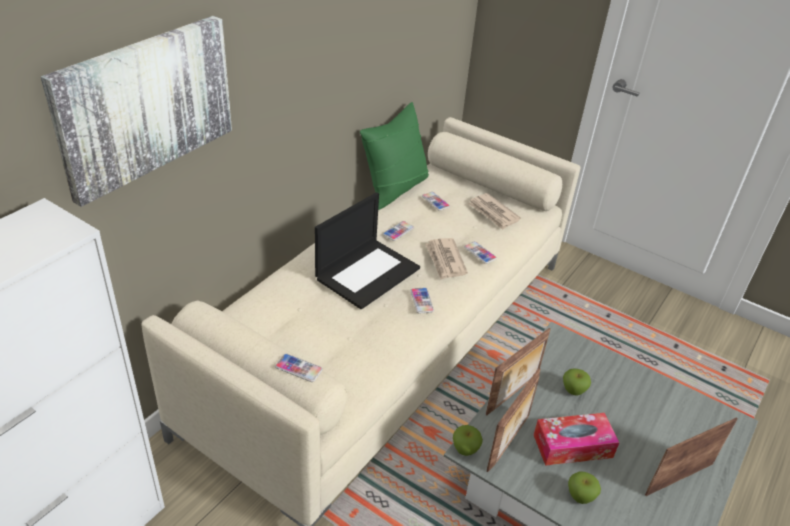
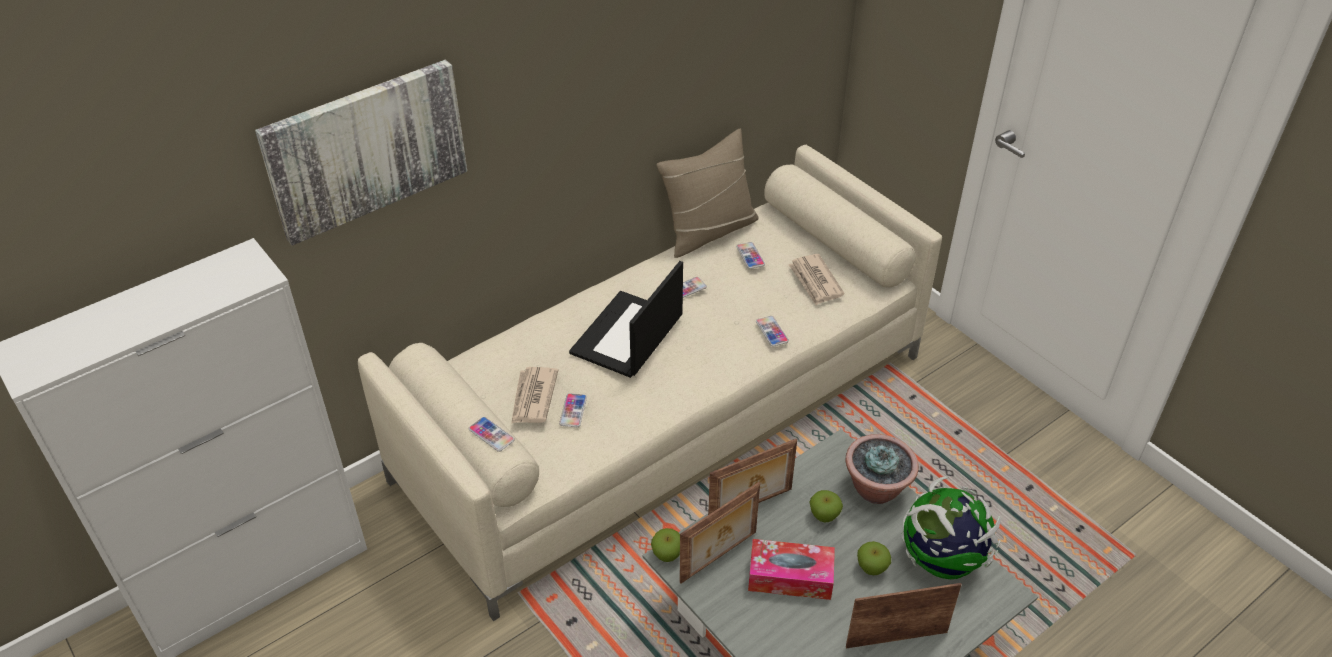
camera: 20 degrees right, 5 degrees up
(367, 272) = (627, 336): laptop -> laptop turned 150 degrees clockwise
(395, 188) = (709, 231): green pillow -> beige pillow
(422, 301) = (674, 380): phone -> phone (573, 411)
(445, 260) = (725, 335): newspaper -> newspaper (533, 398)
(580, 496) = (770, 631): apple -> apple (871, 568)
(601, 361) = (876, 489): none -> potted plant
(677, 407) = (942, 560): none -> globe

